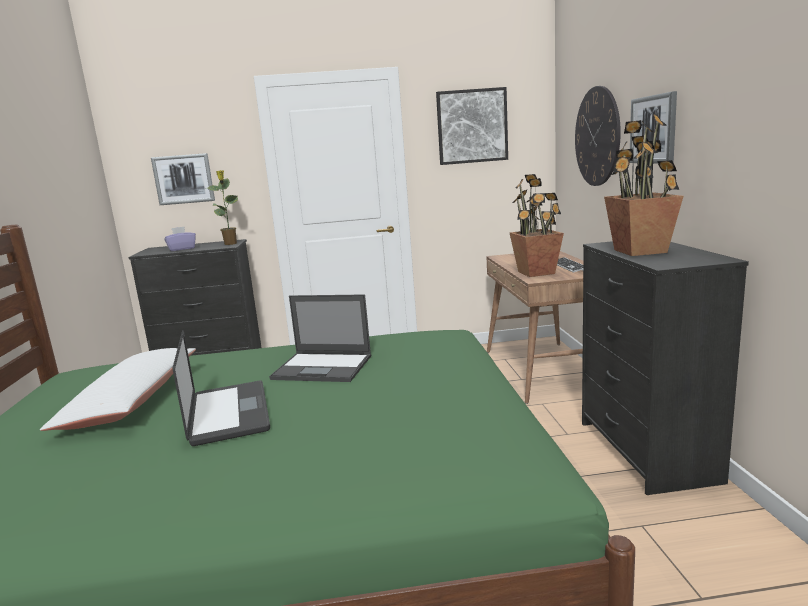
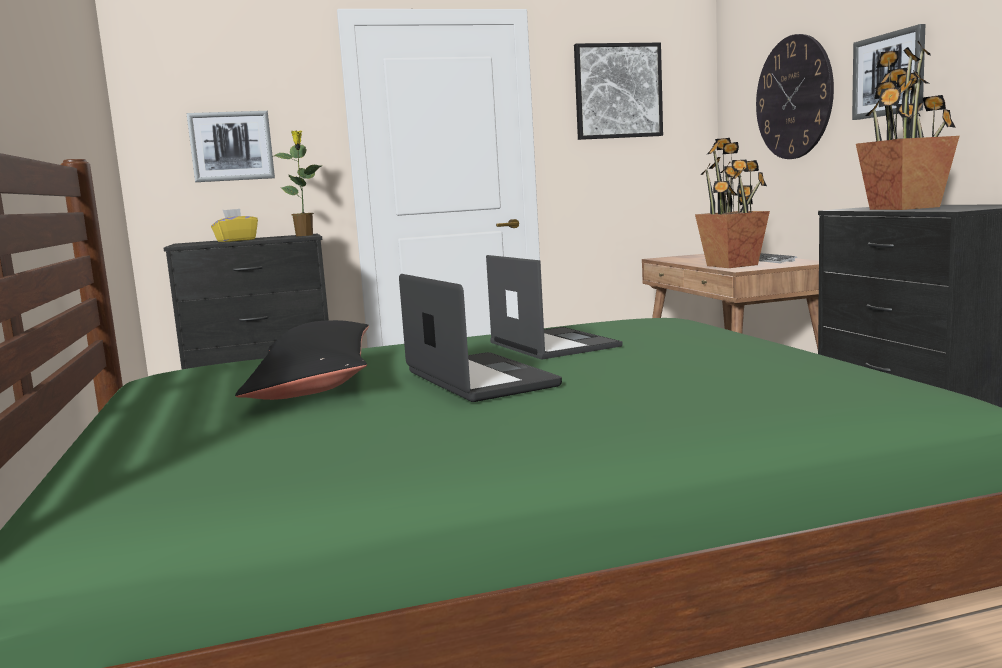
camera: 10 degrees left, 5 degrees down
(132, 402) = (314, 382): white pillow -> black pillow
(182, 249) = (236, 240): purple tissue box -> yellow tissue box
(324, 367) = (552, 344): laptop -> laptop turned 120 degrees counterclockwise

